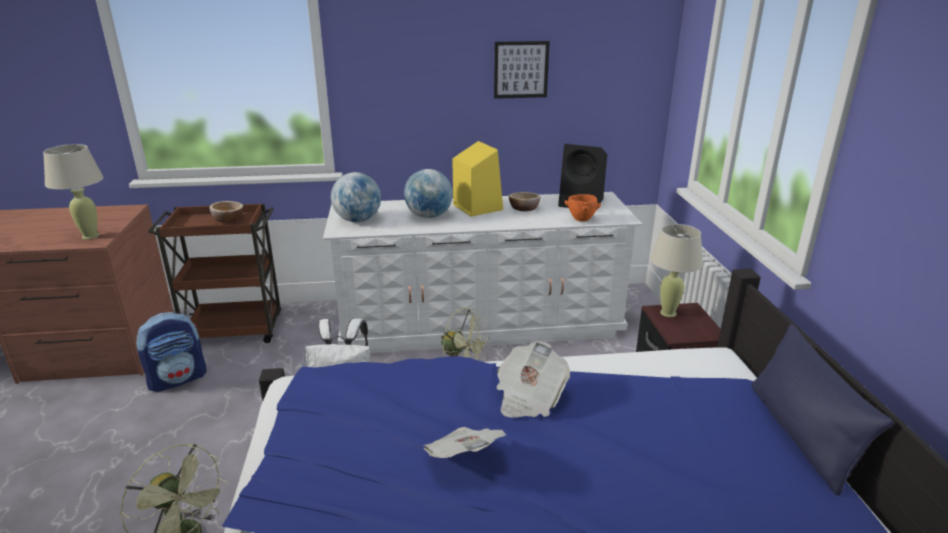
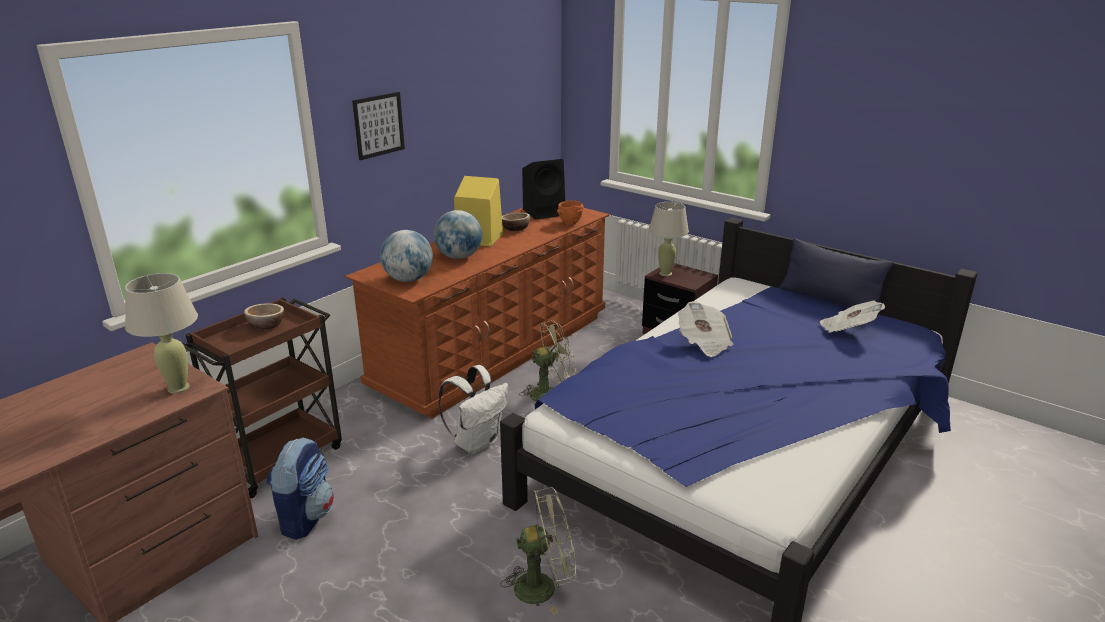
camera: 45 degrees left, 0 degrees up
(463, 457) = (732, 384): newspaper -> newspaper (847, 330)
(480, 324) = (495, 351): white dresser -> brown dresser
(521, 70) = (468, 102): picture -> picture (378, 125)

